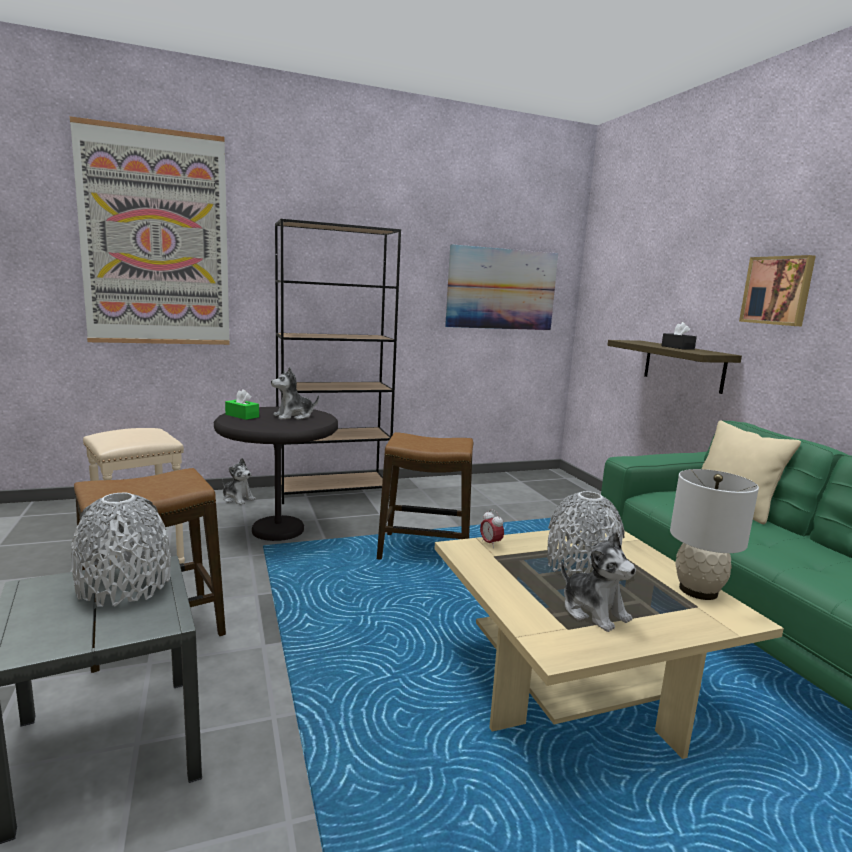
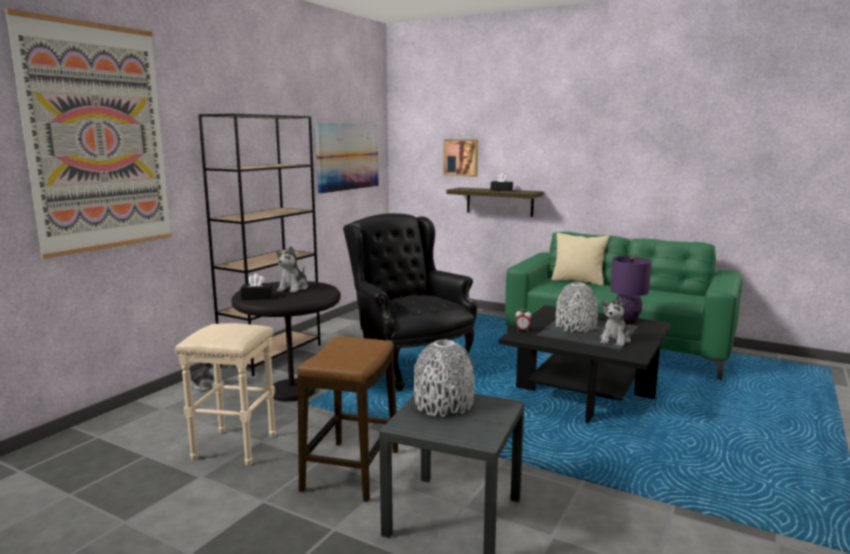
camera: 40 degrees left, 0 degrees up
(242, 416) = (257, 297): green tissue box -> black tissue box
(425, 550) = (410, 367): stool -> black armchair
(575, 684) = (584, 393): beige coffee table -> black coffee table
(594, 611) = (615, 340): plush toy -> plush toy turned 105 degrees clockwise
(697, 590) = (627, 320): white table lamp -> purple table lamp
(778, 290) = (561, 151): picture -> picture (461, 157)

